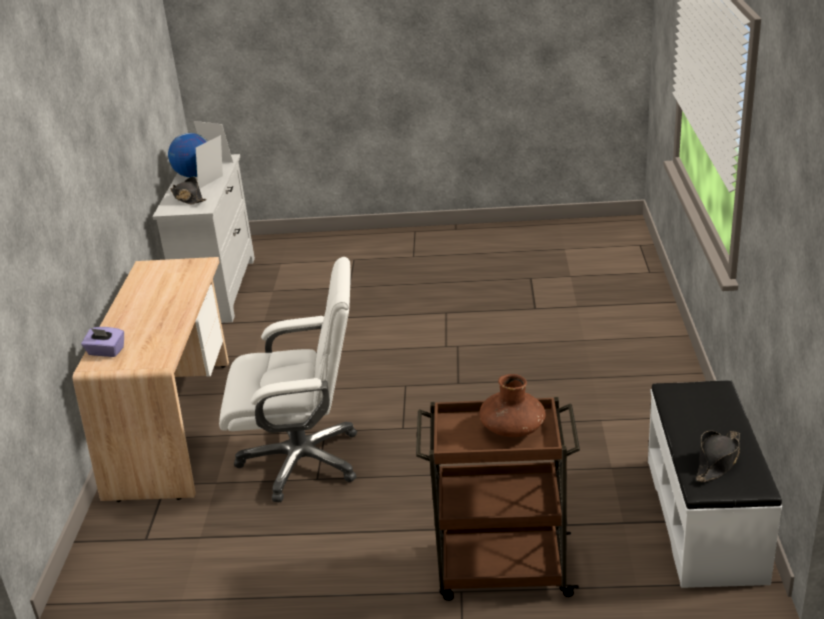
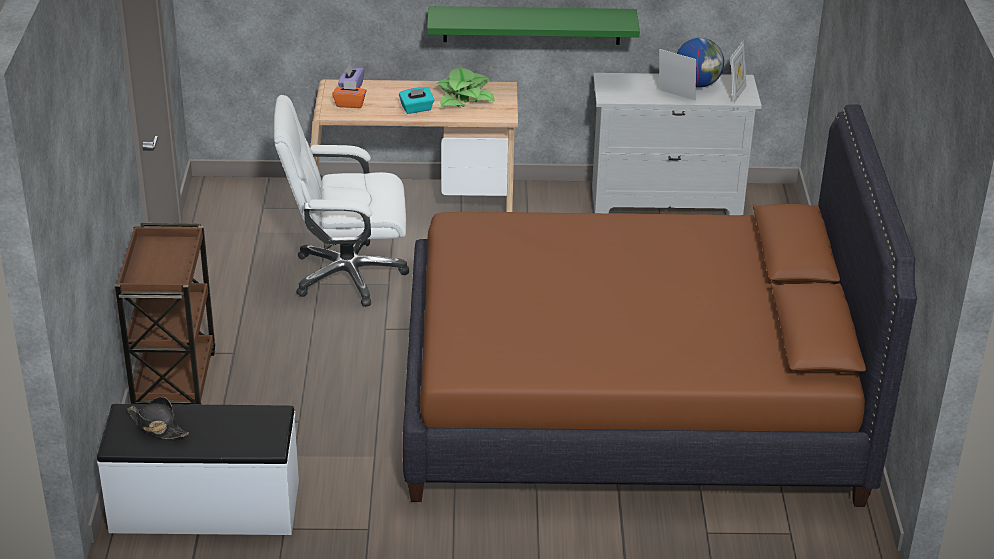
camera: 85 degrees right, 5 degrees up
(118, 199) = (531, 25): none -> green shelf
(144, 349) = (350, 104): none -> orange tissue box
(158, 284) = (464, 98): none -> potted plant
(172, 309) = (416, 109): none -> turquoise tissue box
(188, 198) = (635, 86): black hat -> none
(303, 460) = (346, 275): white office chair -> white office chair turned 90 degrees clockwise
(503, 301) = (630, 401): none -> brown bed
(512, 428) = (165, 271): brown vase -> none

